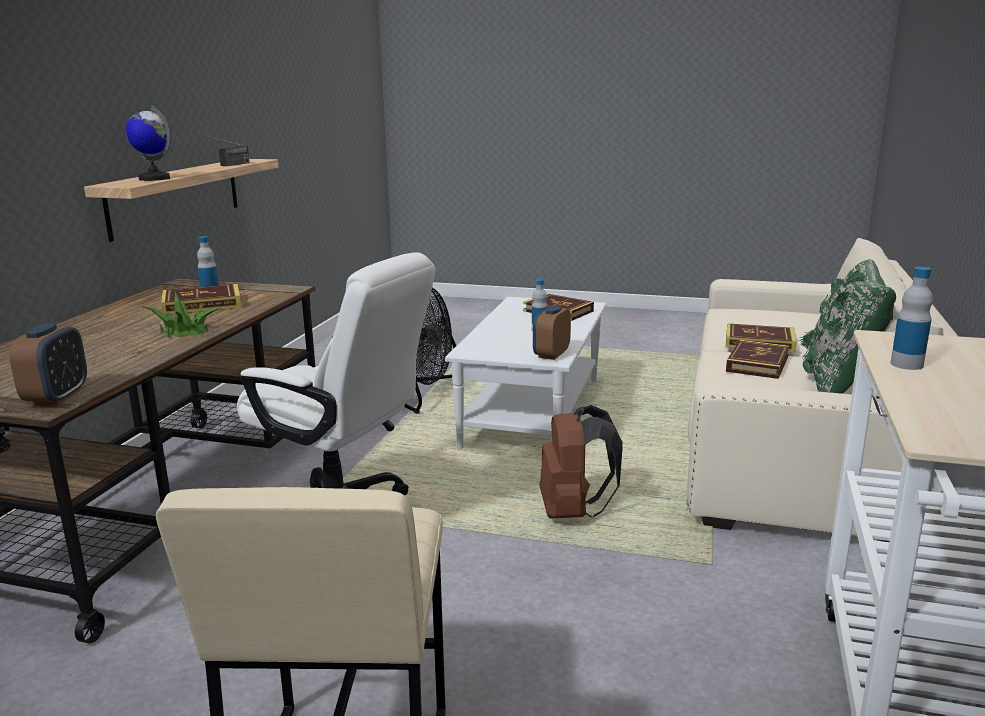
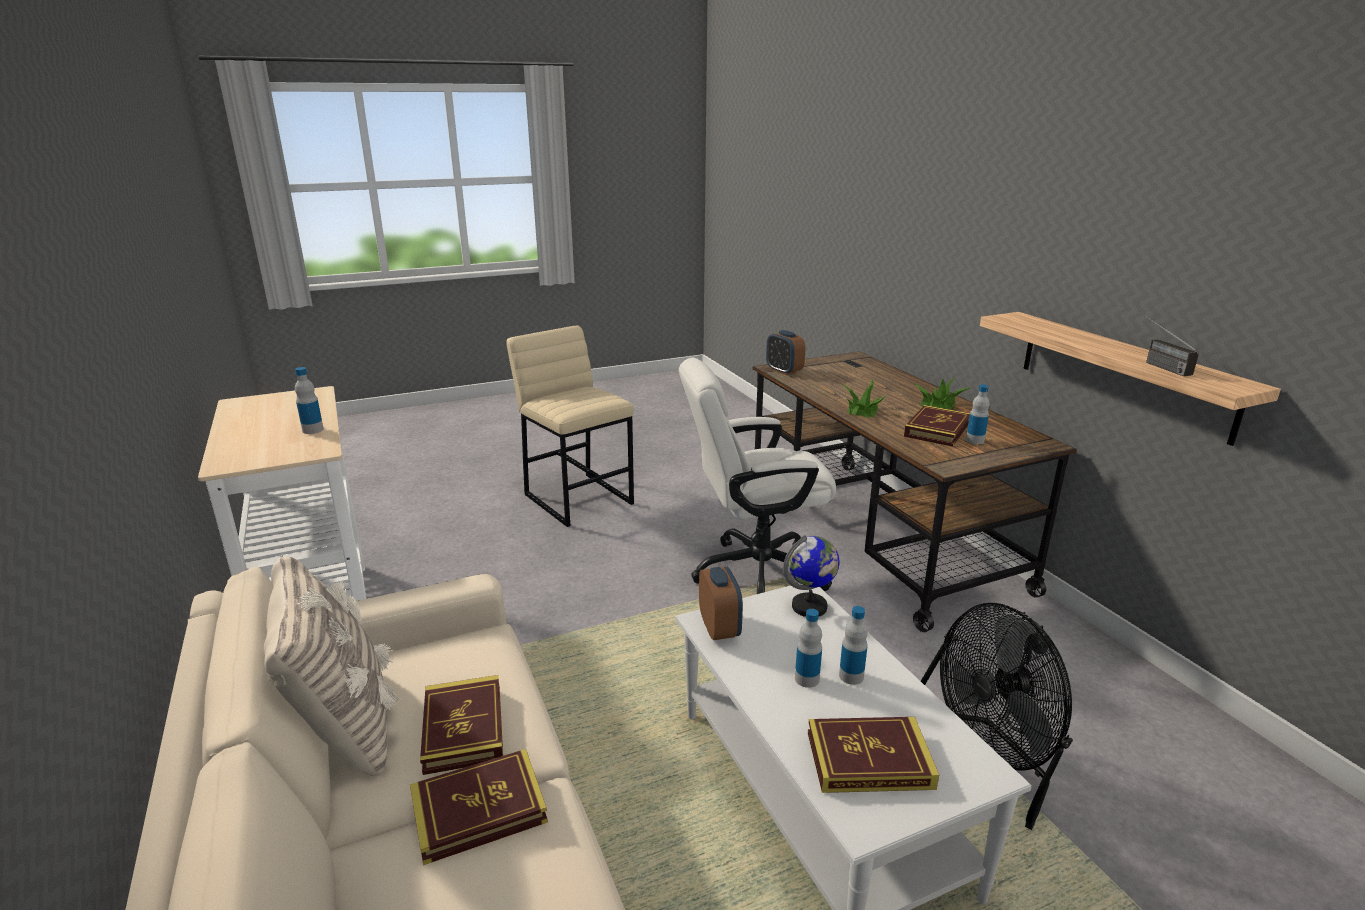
camera: 140 degrees right, 5 degrees up
(114, 318) = (938, 404): none -> potted plant
(154, 178) = (1042, 328): globe -> globe (809, 607)
(515, 325) = (851, 676): none -> bottle
(573, 512) = (613, 659): brown backpack -> none
(836, 383) = (348, 725): green pillow -> beige pillow

